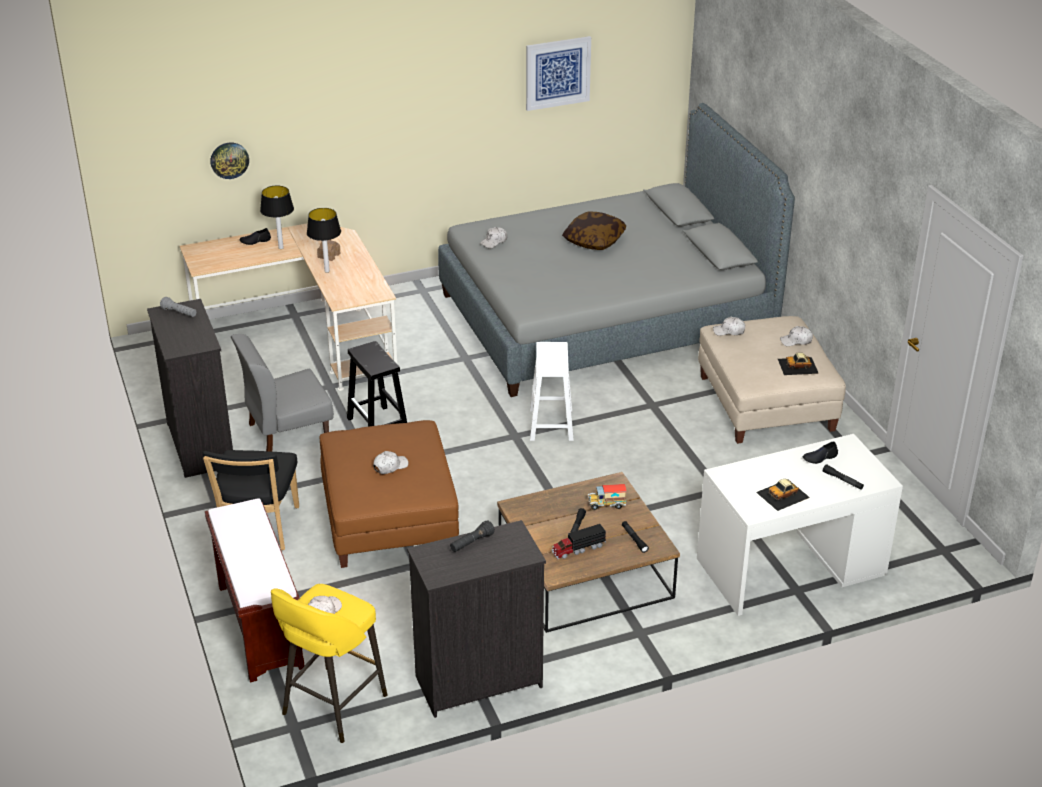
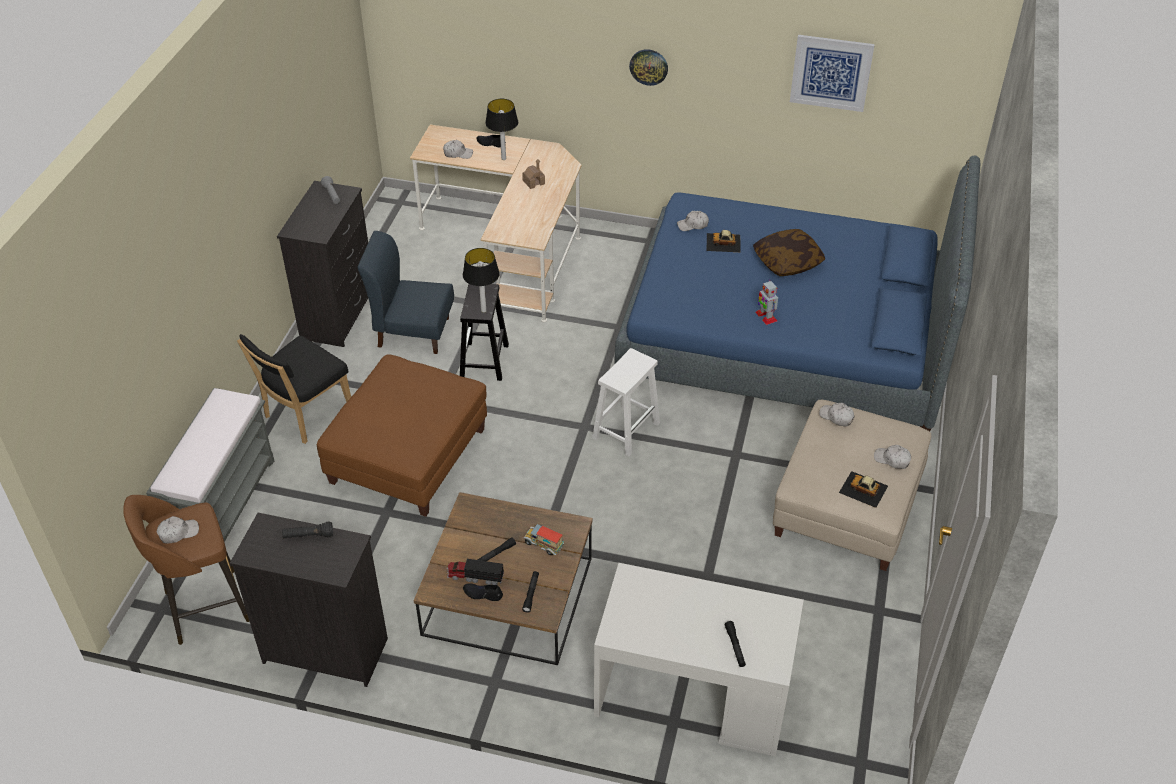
camera: 35 degrees right, 10 degrees up
(229, 160) = (480, 61): wall clock -> wall clock (649, 66)
(259, 625) = (224, 503): brown bench -> grey bench
(288, 430) = (413, 331): grey chair -> blue chair
(326, 271) = (515, 197): table lamp -> table lamp (483, 310)
(332, 706) = (204, 607): yellow stool -> brown stool
(390, 466) = (400, 414): white cap -> white cap (458, 153)
(606, 316) = (787, 339): grey bed -> blue bed
(619, 280) = (766, 316): none -> toy robot
(783, 495) = (661, 630): toy car -> toy car (723, 242)
(819, 457) = (740, 609): black shoe -> black shoe (482, 594)

